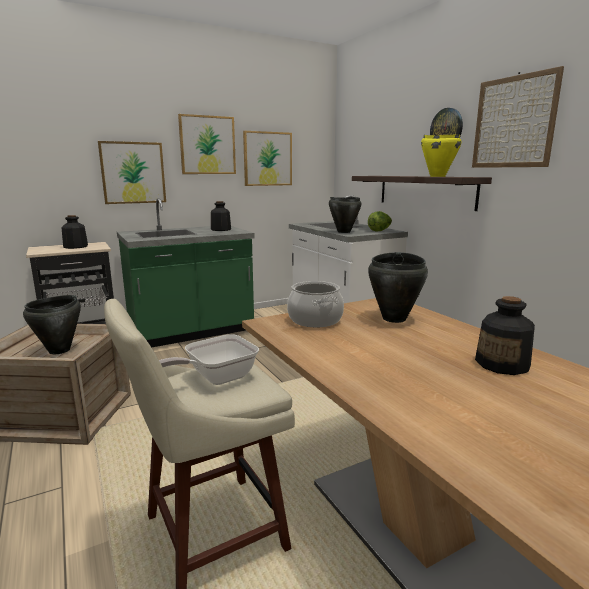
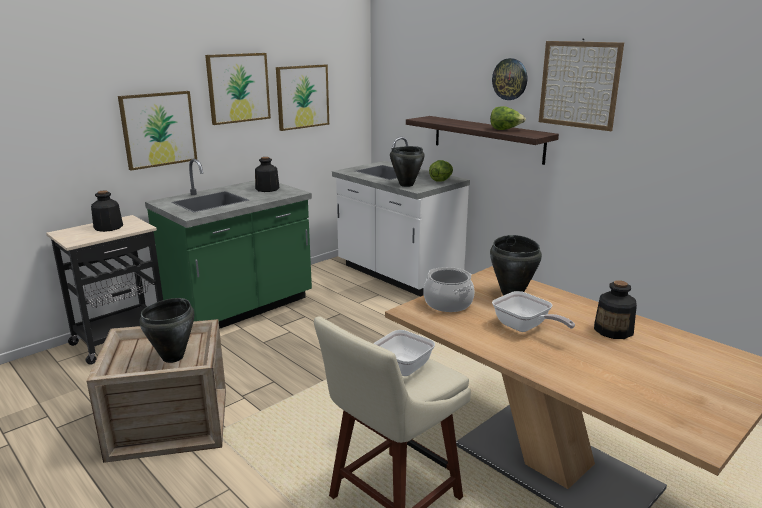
camera: 15 degrees left, 5 degrees up
(385, 349) = (525, 328): none -> frying pan
(437, 176) = (505, 130): yellow cooking pot -> lettuce

